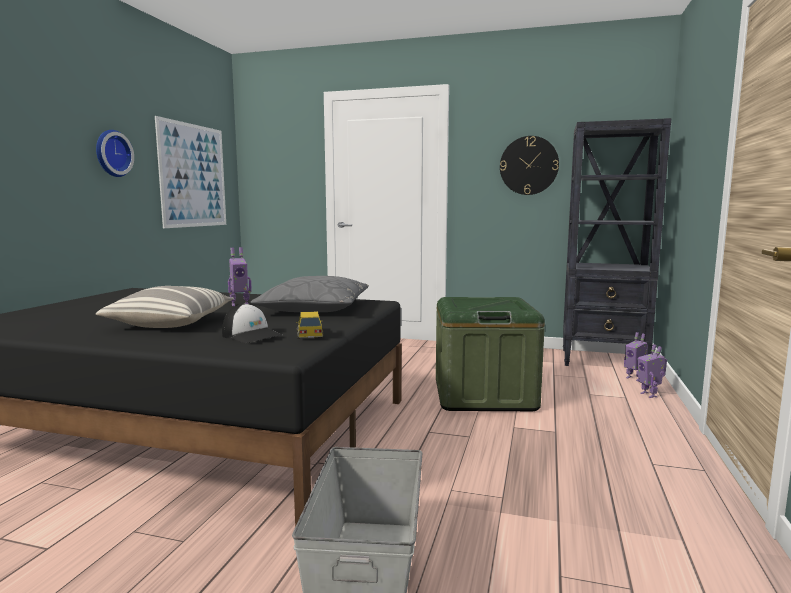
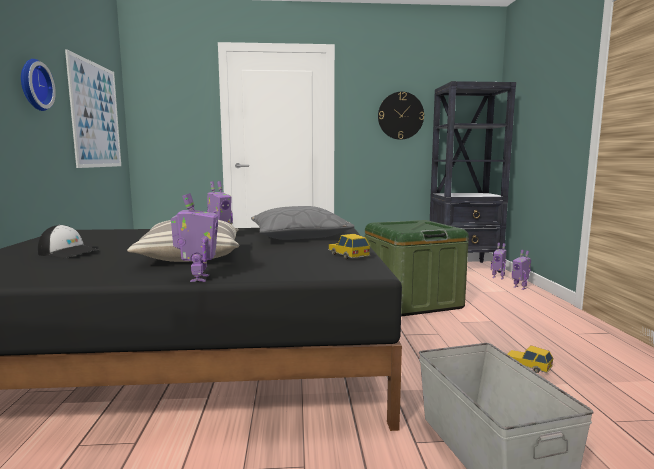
camera: 20 degrees left, 0 degrees up
(130, 345) = (198, 278): none -> toy robot
(252, 335) = (299, 260): cap -> cap (69, 252)
(533, 491) = (528, 365): none -> toy car

